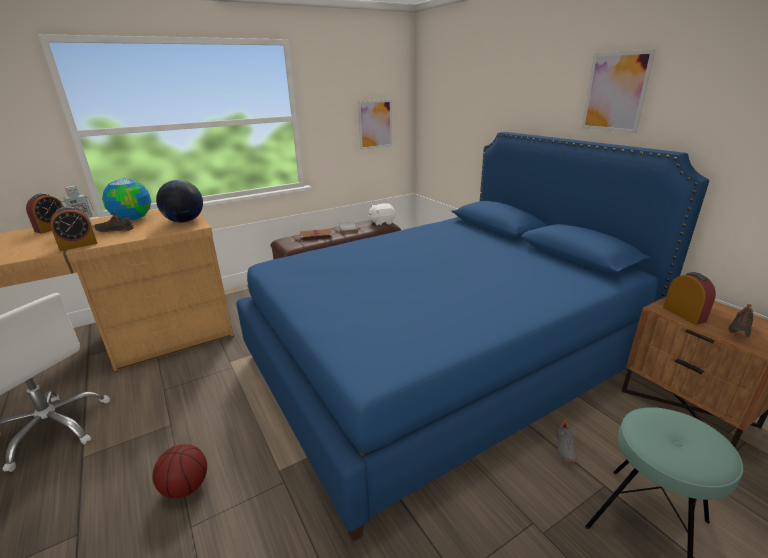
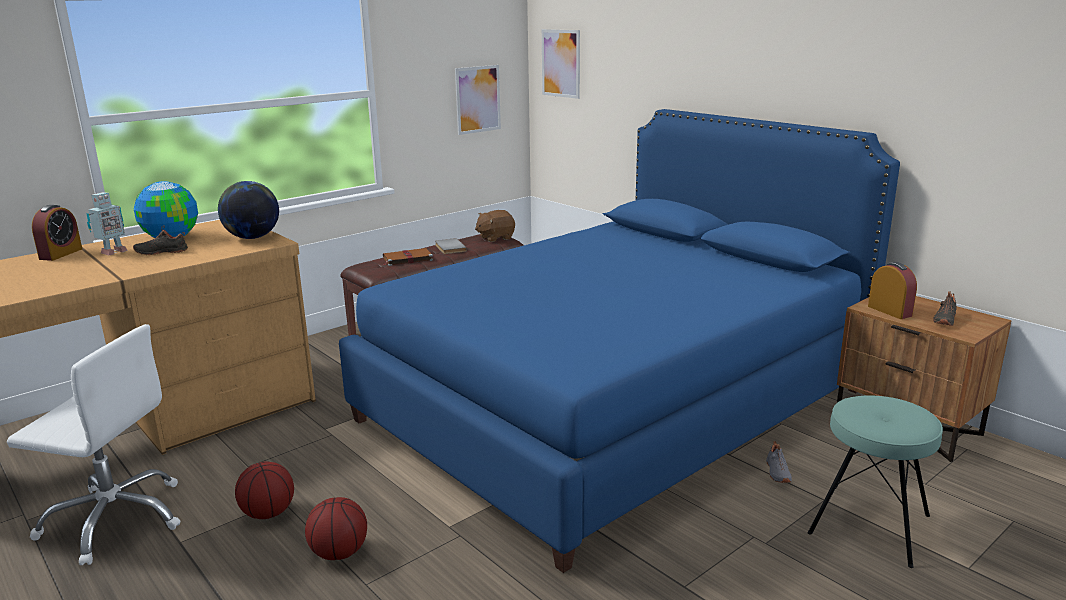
camera: 10 degrees left, 5 degrees down
(78, 245) = (130, 271): alarm clock -> none
(155, 437) = (268, 513): none -> basketball
(382, 222) = (495, 238): white plush toy -> brown plush toy
(615, 92) = (794, 65): picture -> picture (561, 63)

